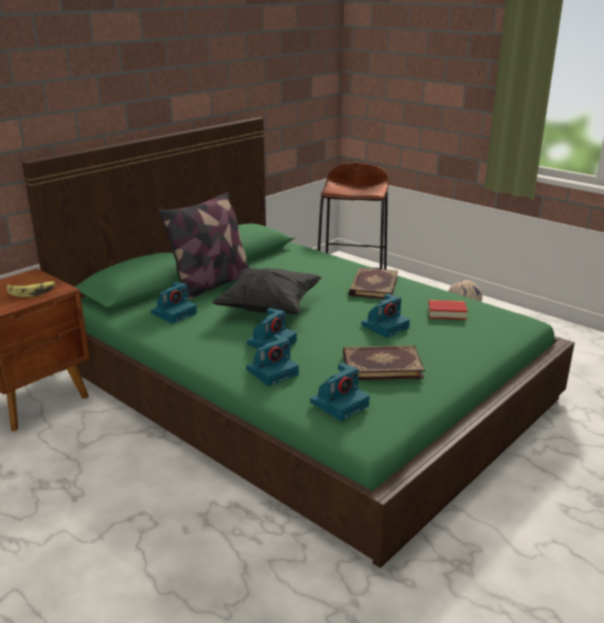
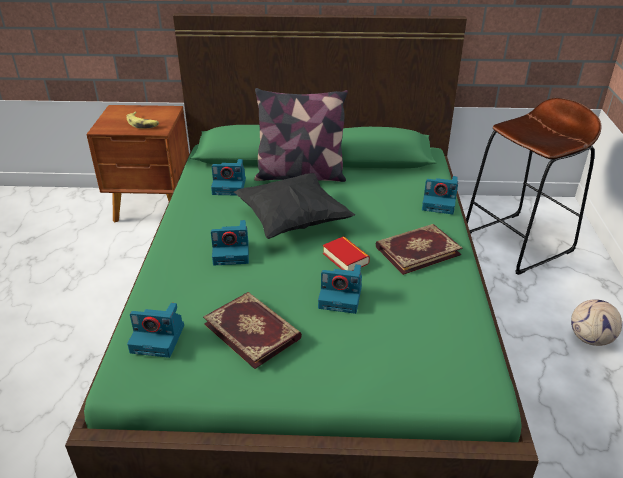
camera: 50 degrees right, 10 degrees up
(273, 371) = (183, 277): camera -> camera (440, 203)
(446, 313) = (422, 323): book -> book (345, 258)

